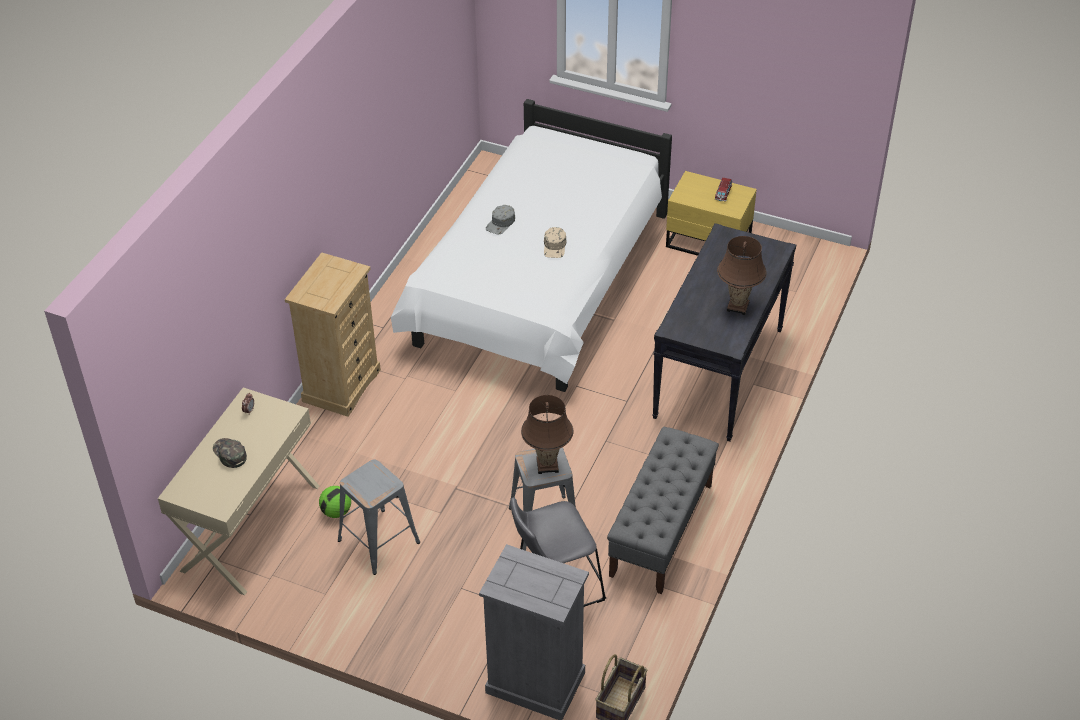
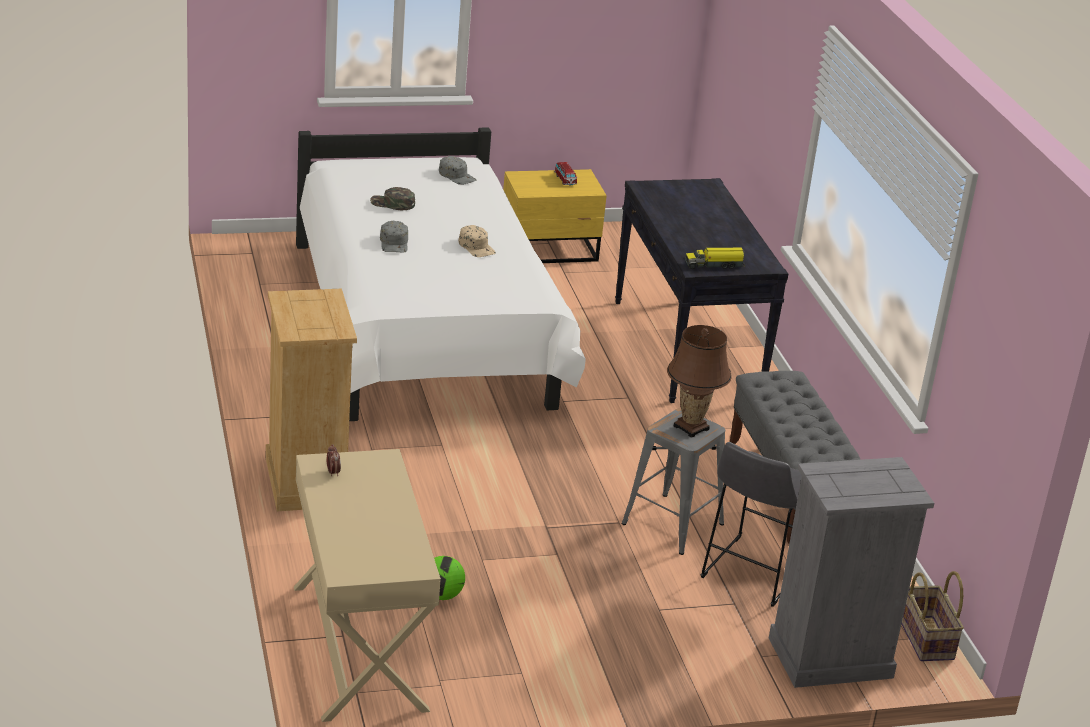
camera: 40 degrees left, 15 degrees down
(229, 454) = (361, 517): green cap -> green cap (392, 204)
(379, 541) = (522, 603): grey stool -> none
(613, 172) = (457, 176): none -> grey cap
(690, 331) = (714, 265): none -> toy truck
(738, 307) = (732, 236): brown table lamp -> none

